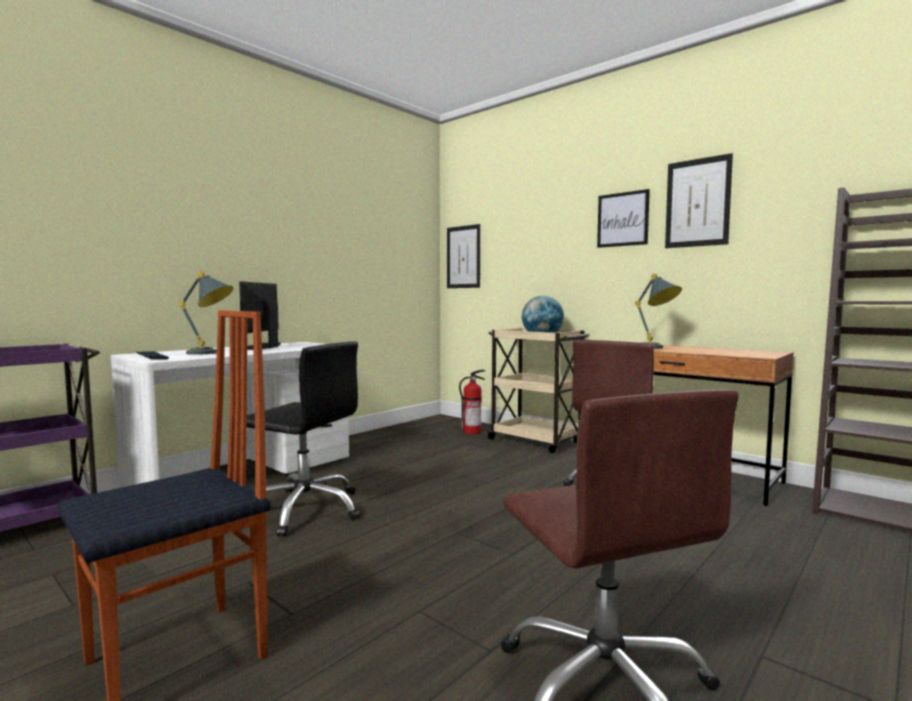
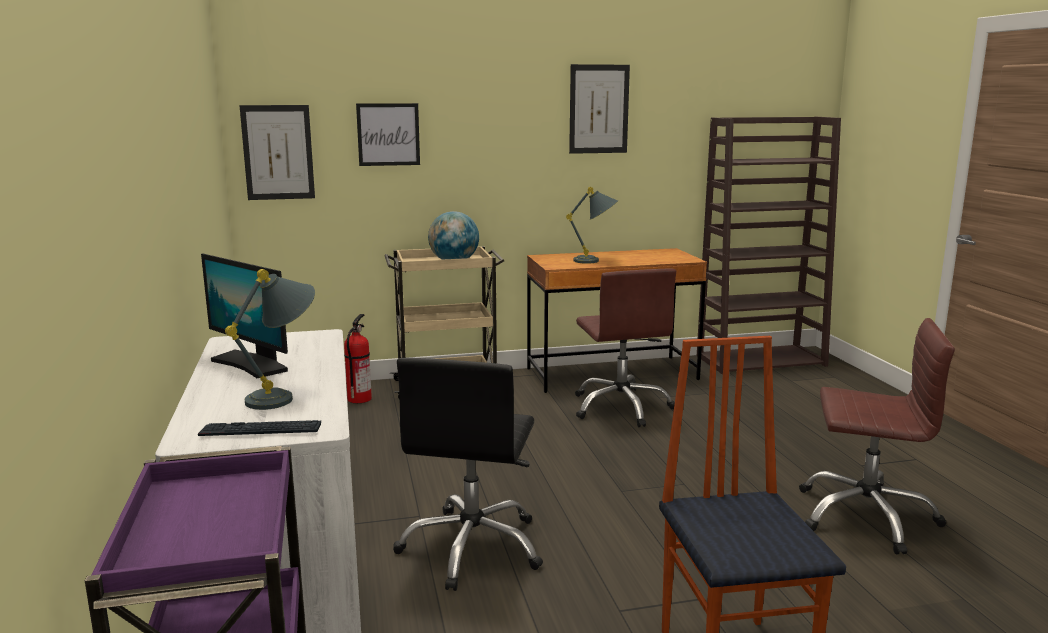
camera: 55 degrees left, 10 degrees up
(305, 510) = (473, 547): black office chair -> black office chair turned 135 degrees clockwise
(622, 219) = (522, 118): picture -> picture (388, 134)

